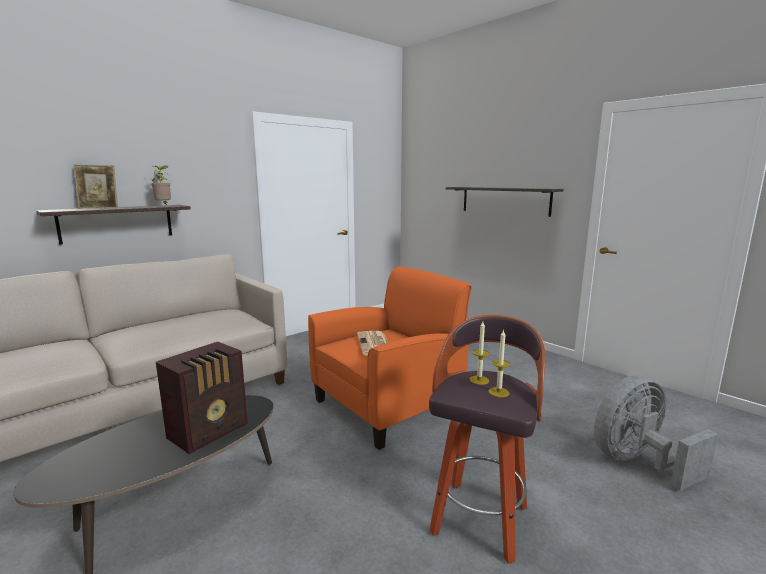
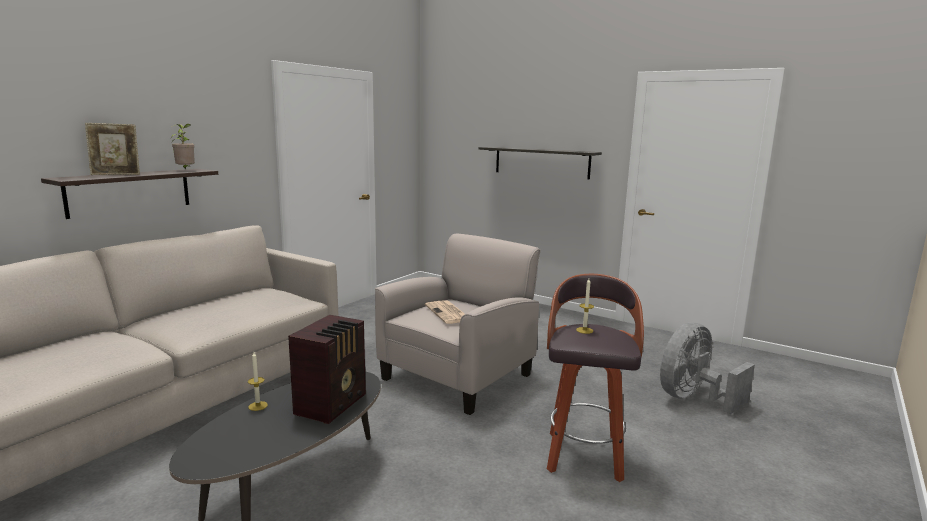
camera: 15 degrees left, 0 degrees up
(388, 405) = (458, 376): orange armchair -> beige armchair
(498, 392) = (605, 337): candle -> candle (258, 406)

